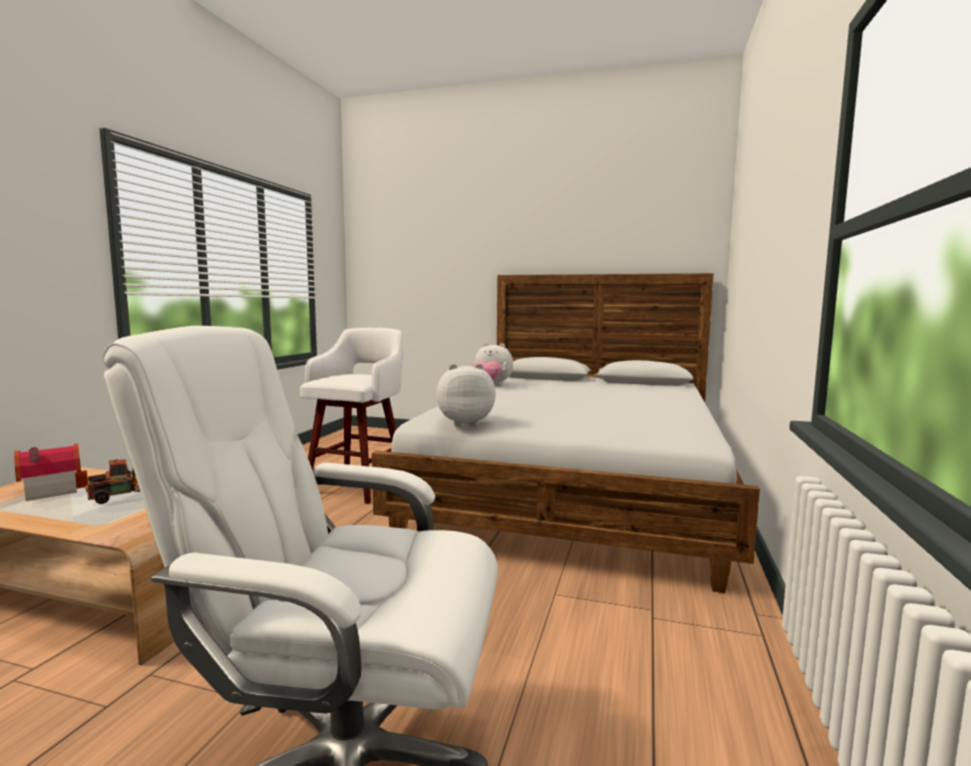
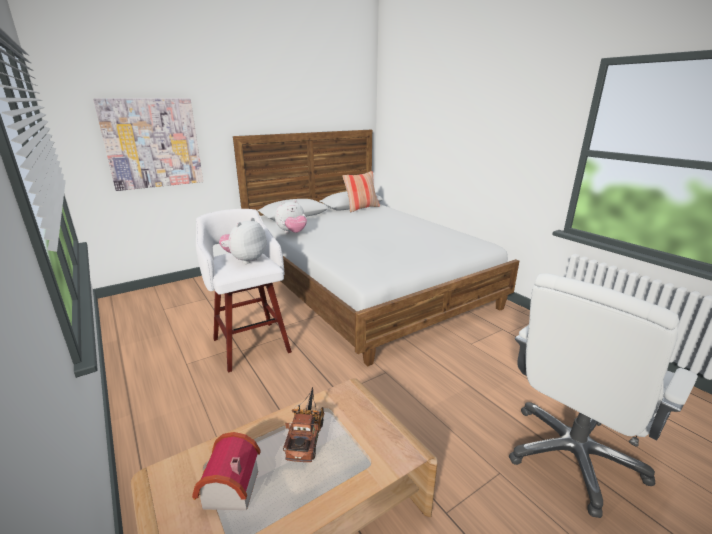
camera: 50 degrees left, 15 degrees up
(419, 280) = (152, 143): none -> picture
(464, 423) = (391, 272): plush toy -> plush toy (245, 260)
(646, 385) = (361, 208): none -> pillow

